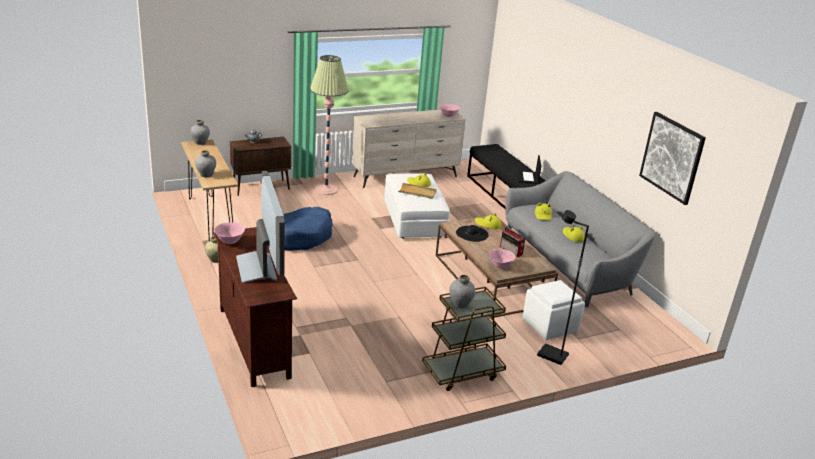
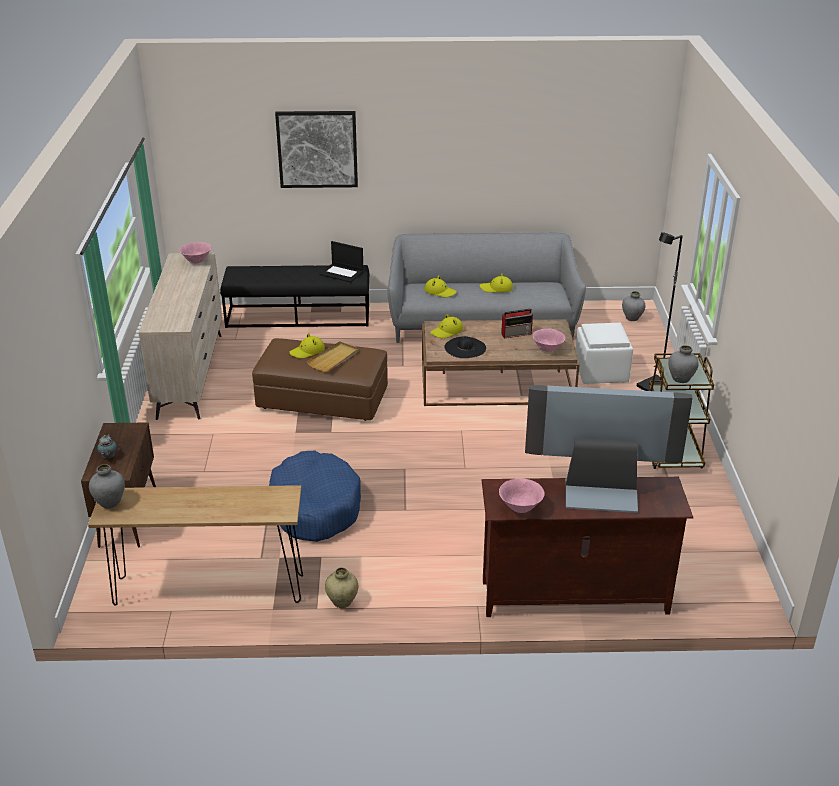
camera: 65 degrees left, 5 degrees up
(206, 175) = (249, 512): grey vase -> grey vase (632, 318)
(326, 190) = (182, 453): floor lamp -> none
(414, 220) = (322, 399): white ottoman -> brown ottoman
(672, 157) = (560, 150): picture -> picture (317, 149)

